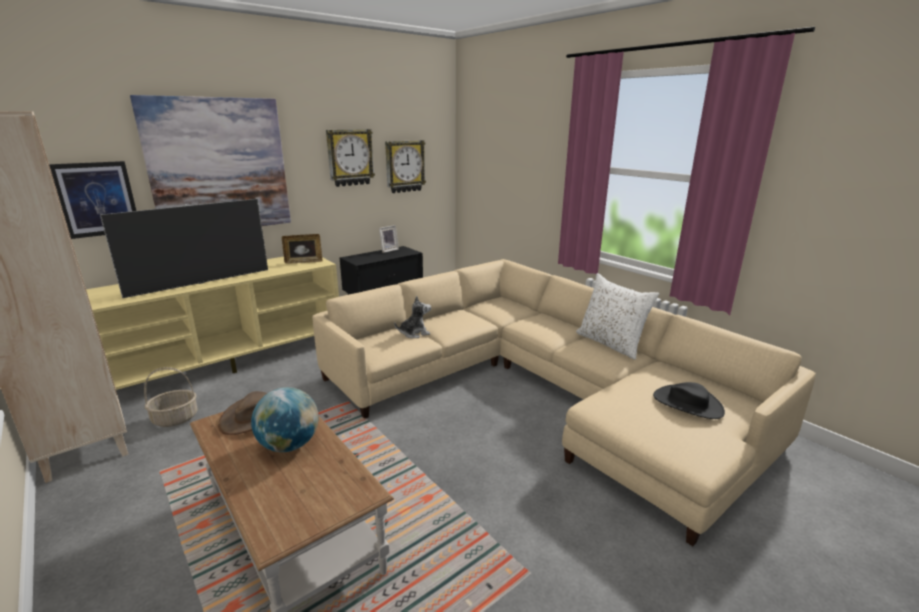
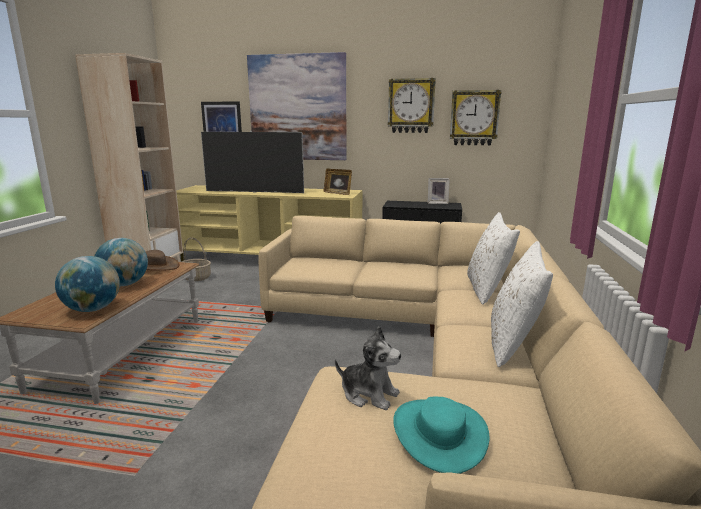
camera: 50 degrees right, 5 degrees down
(341, 480) = (93, 309): none -> globe
(414, 333) = (348, 266): plush toy -> plush toy (369, 394)
(533, 315) = (487, 290): none -> white pillow
(687, 403) = (439, 433): black hat -> turquoise hat

